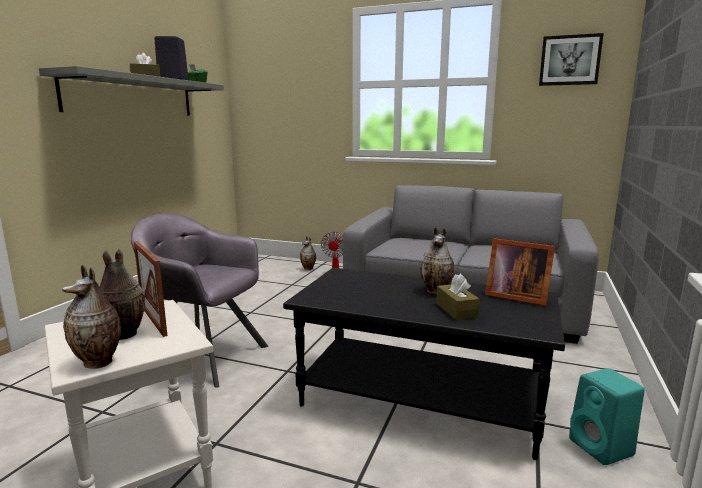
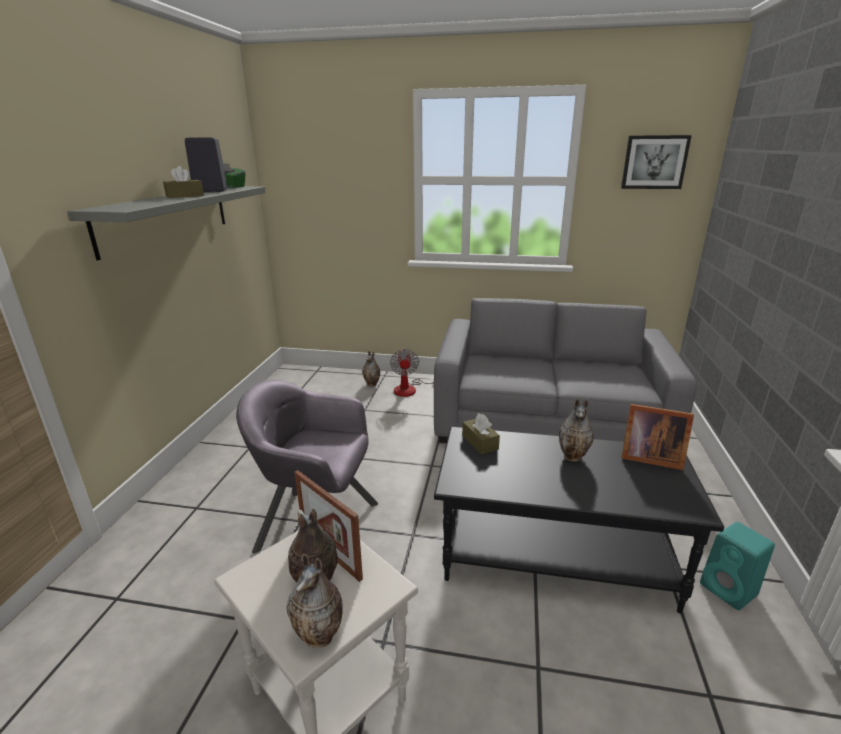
camera: 10 degrees left, 10 degrees up
(456, 310) = (607, 486): brown tissue box -> brown tissue box (480, 442)

